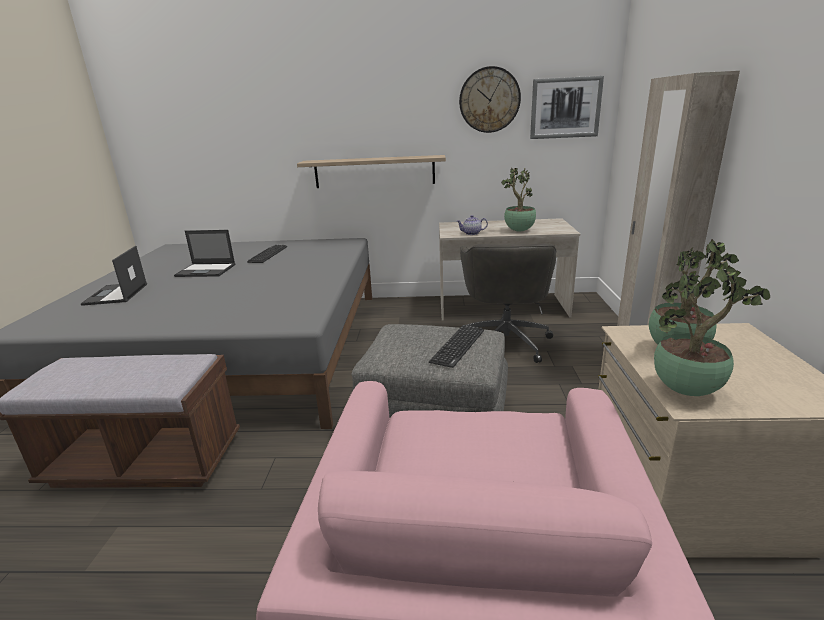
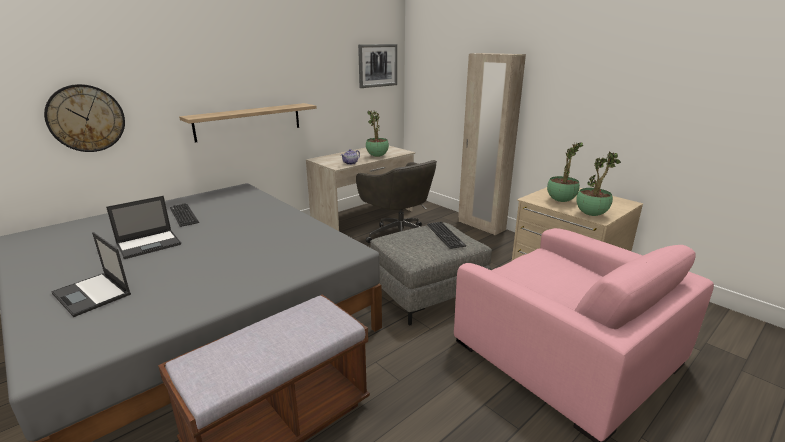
camera: 45 degrees left, 0 degrees up
(489, 100) = (332, 59): wall clock -> wall clock (86, 118)

